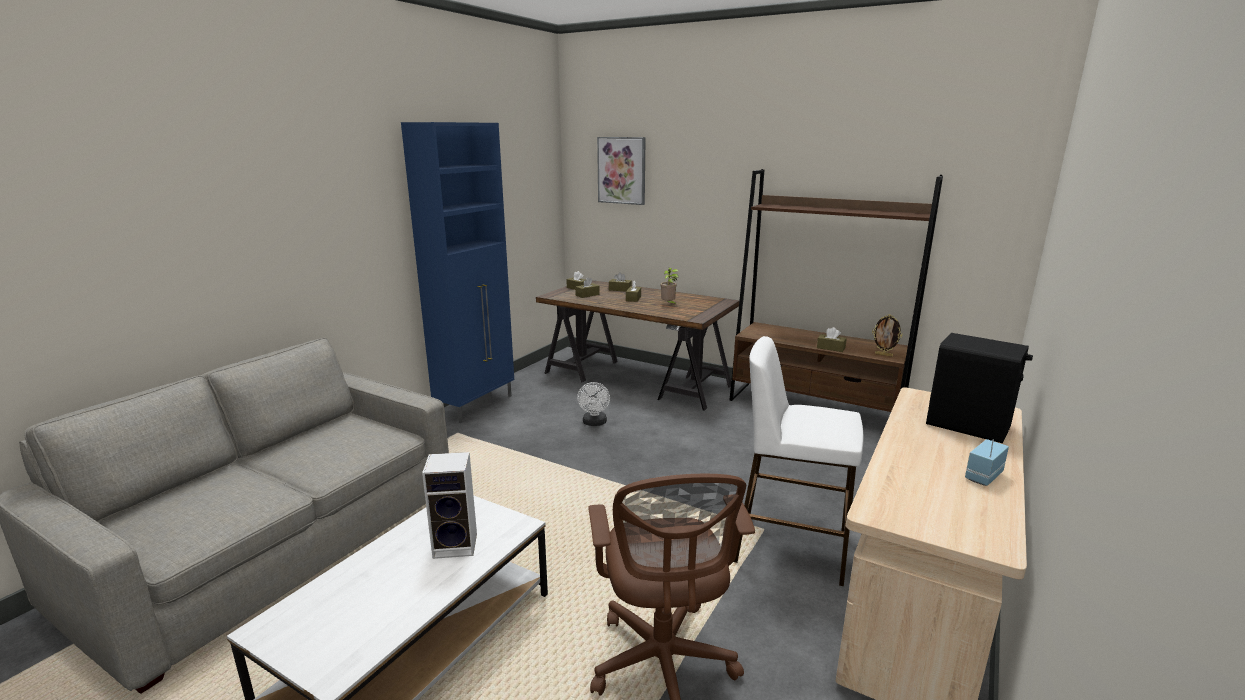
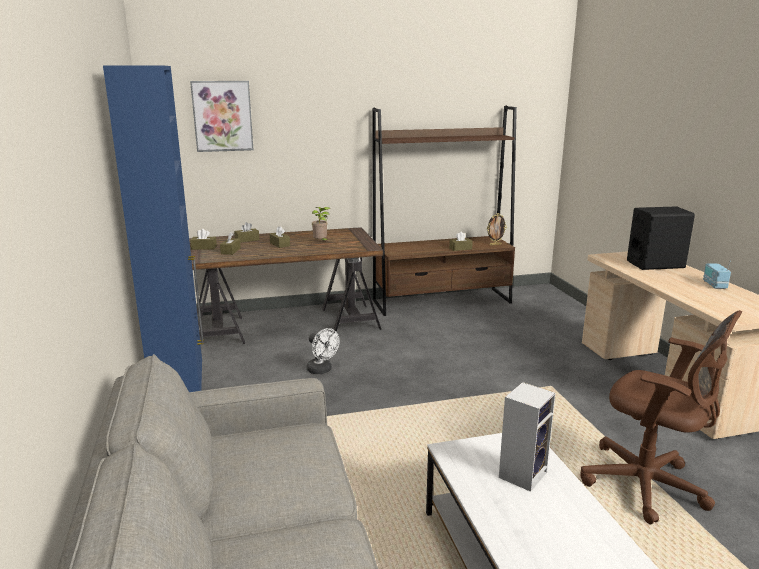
camera: 45 degrees left, 0 degrees up
(790, 547) = (578, 388): white stool -> none

